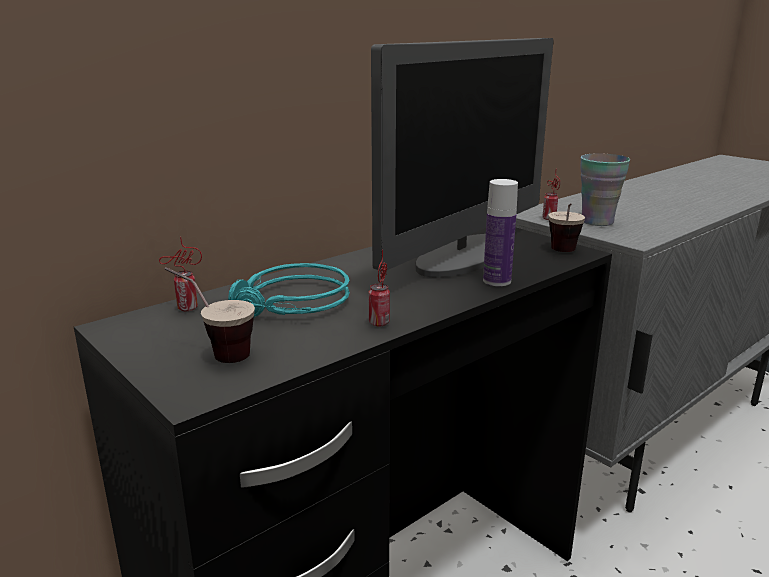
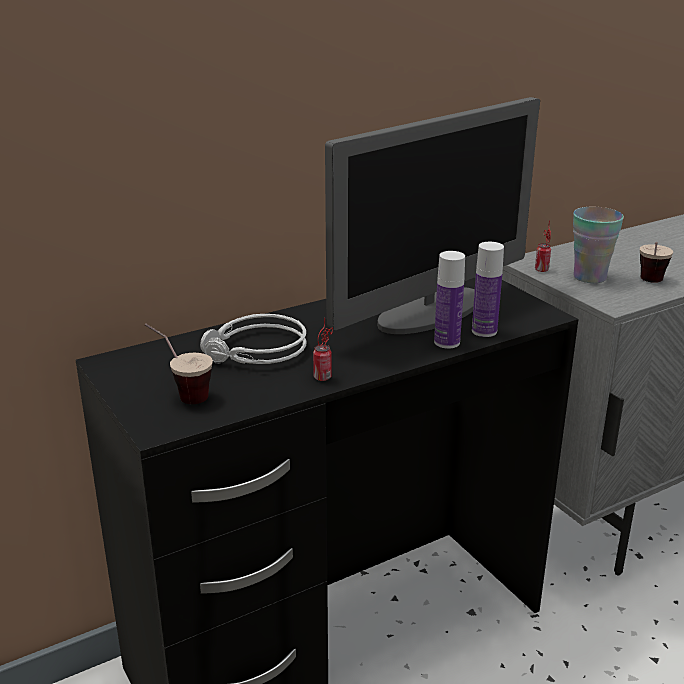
camera: 10 degrees right, 5 degrees up
(185, 308) = (165, 349): can -> none
(292, 304) = (255, 352): turquoise headphones -> grey headphones
(528, 269) = (484, 331): none -> bottle
(563, 254) = (528, 316): cup -> cup (650, 284)

